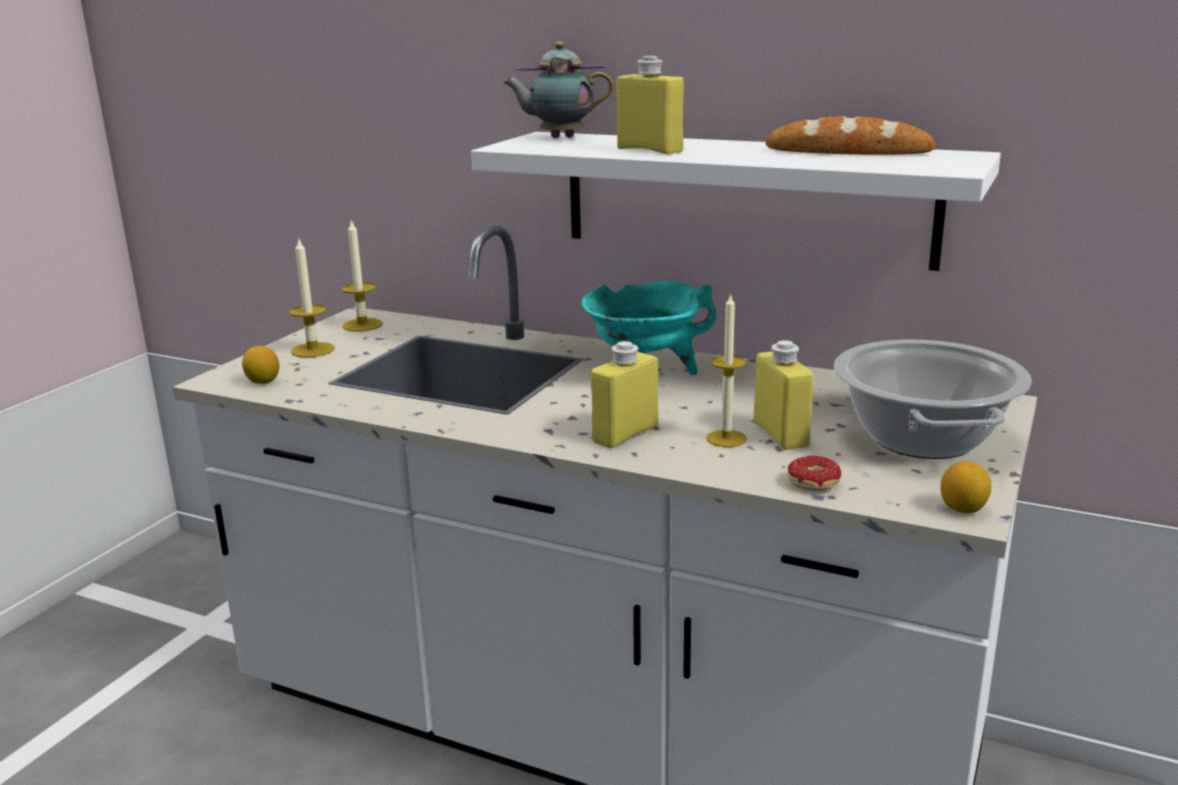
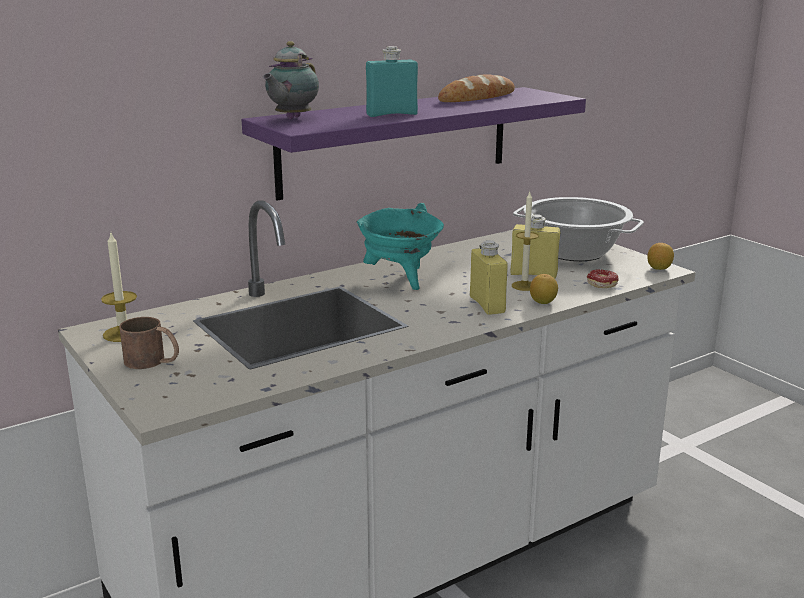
camera: 60 degrees left, 0 degrees up
(263, 382) = (201, 392): lemon -> lemon (543, 302)
(312, 350) = (153, 361): candle -> brown mug
(649, 150) = (392, 114): yellow bottle -> turquoise bottle
(744, 197) = (396, 141): white shelf -> purple shelf

